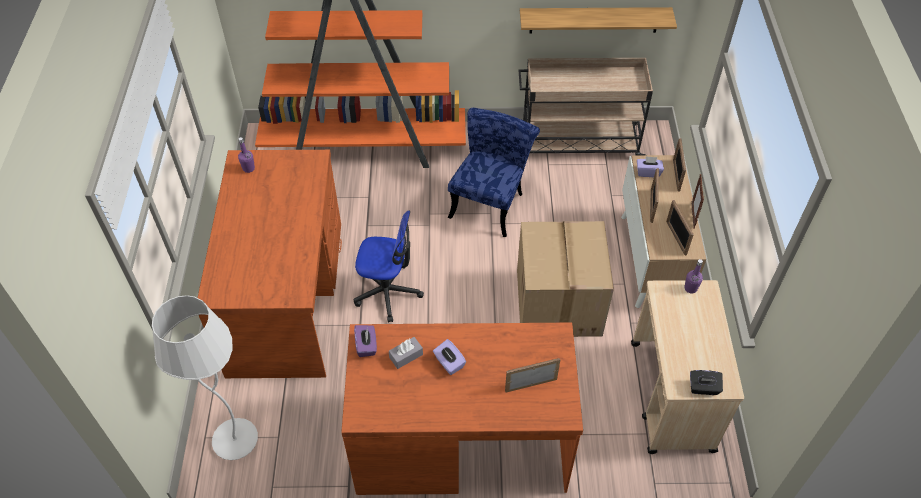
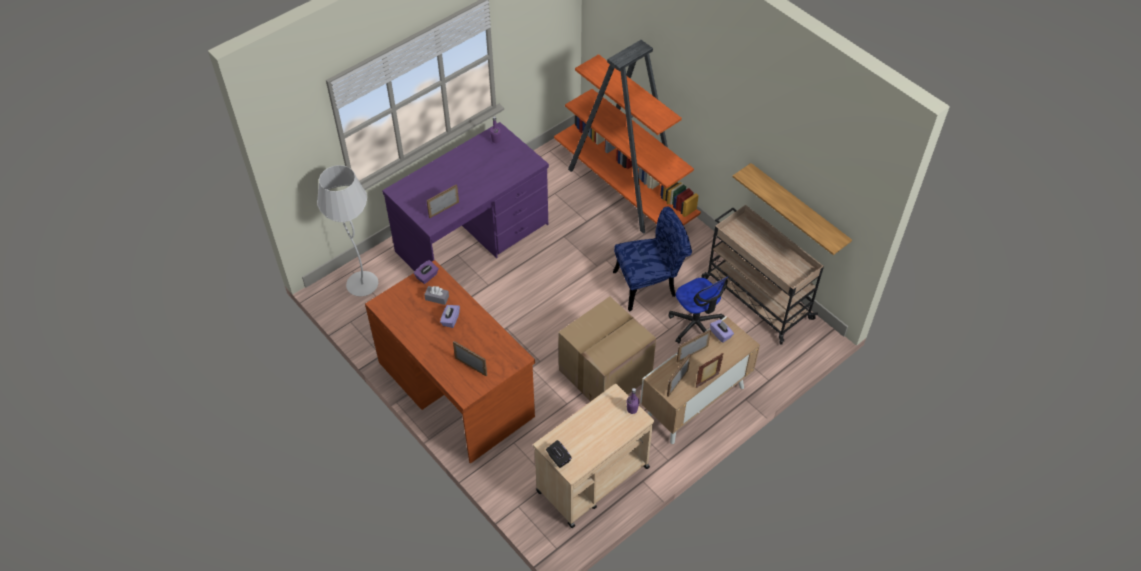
camera: 50 degrees right, 0 degrees up
(287, 297) = (473, 238): brown desk -> purple desk
(388, 292) = (525, 281): office chair -> office chair (696, 325)
(676, 175) = (735, 351): picture frame -> picture frame (444, 209)

